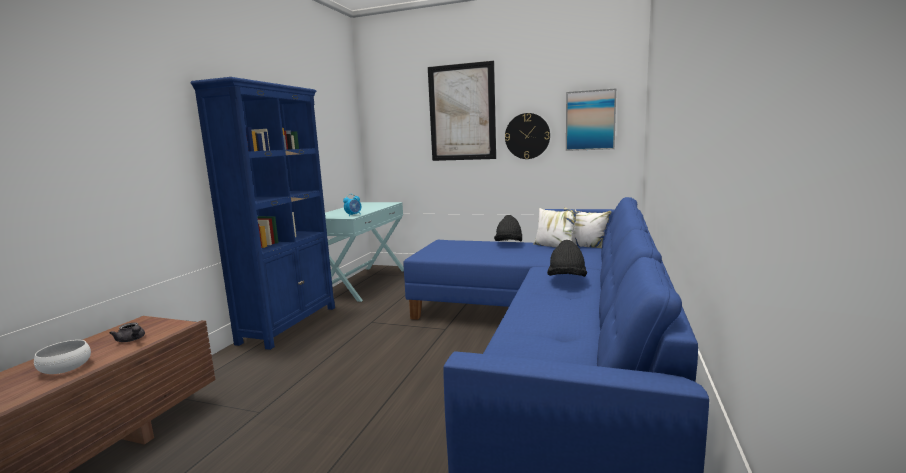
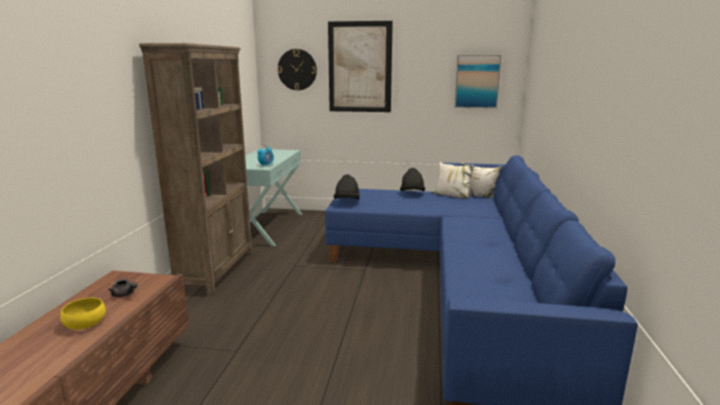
camera: 10 degrees left, 5 degrees up
(66, 368) = (85, 323): white bowl -> yellow bowl
(289, 324) = (217, 270): blue bookcase -> brown bookcase
(527, 136) = (420, 92): wall clock -> wall clock (297, 69)
(566, 279) = (480, 229): black hat -> black hat (347, 201)

